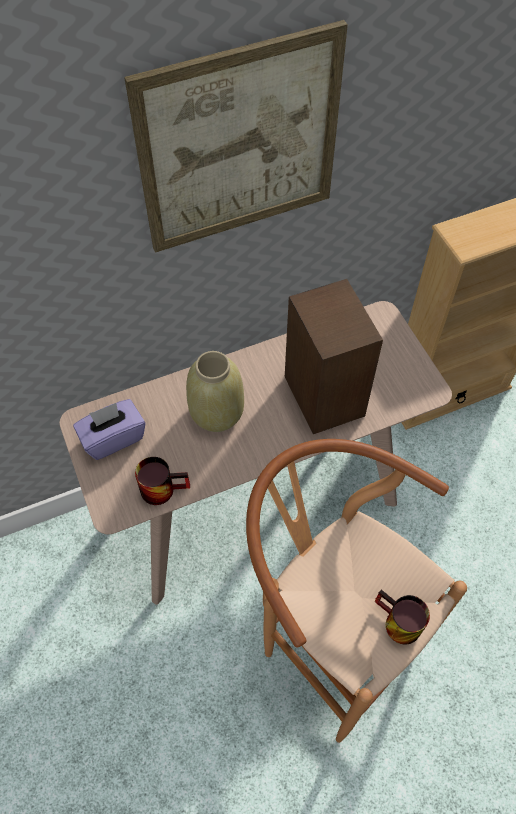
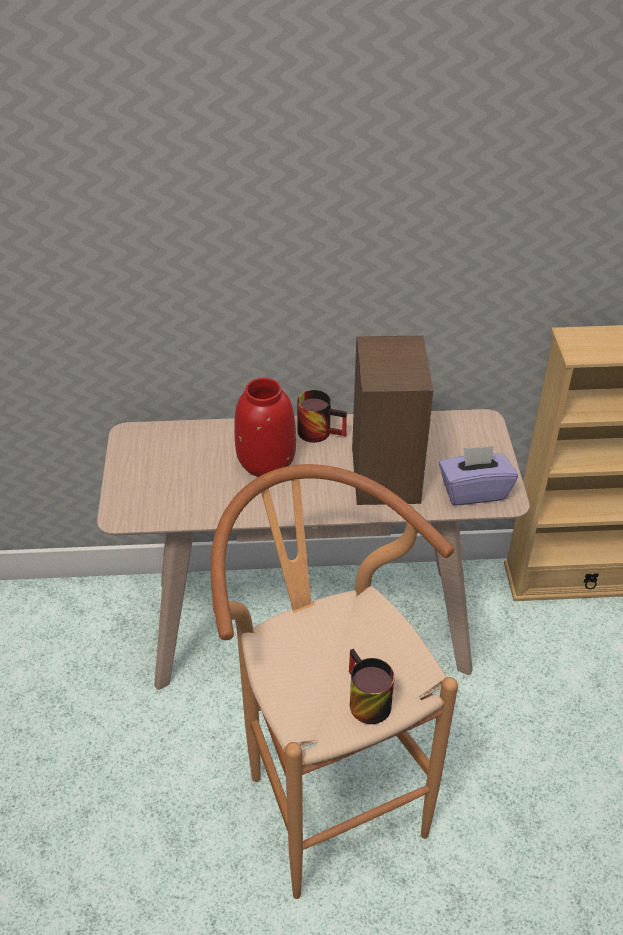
camera: 20 degrees right, 15 degrees down
(113, 438) = (153, 455): purple tissue box -> purple tissue box (474, 491)
(163, 487) = (180, 508): mug -> mug (320, 431)
(216, 413) = (265, 462): beige vase -> red vase
(239, 143) = (330, 163): picture -> none

